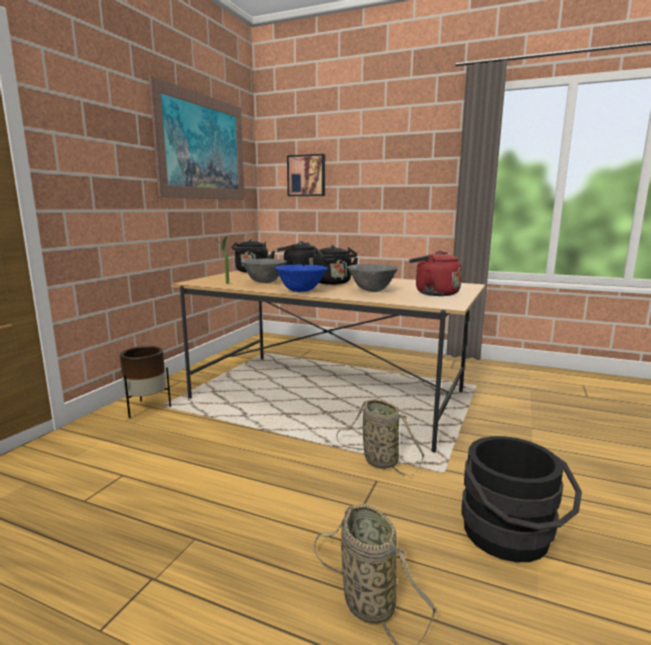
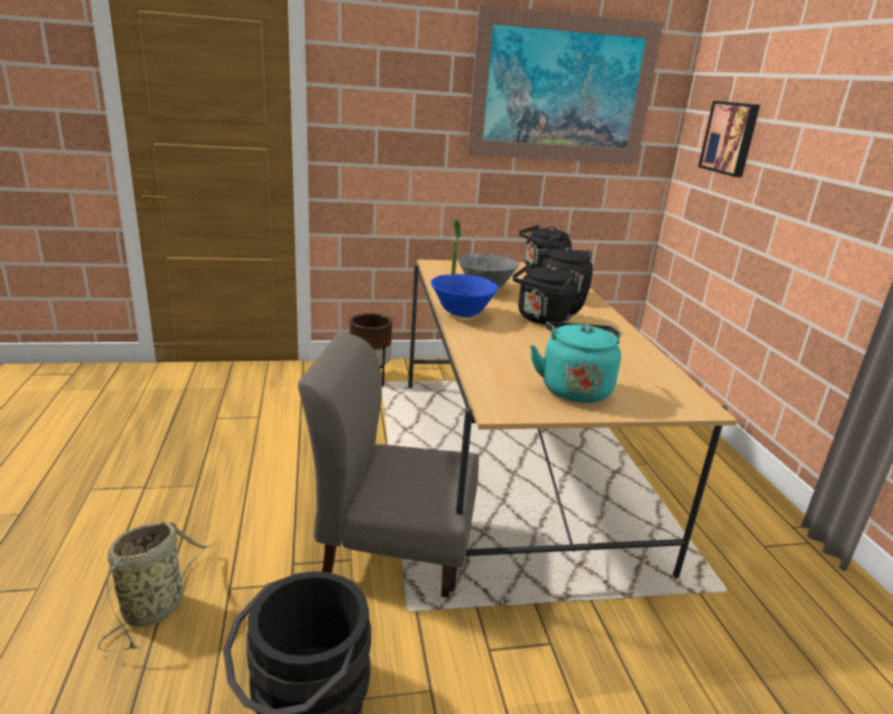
camera: 55 degrees right, 10 degrees up
(372, 291) = (526, 348): grey bowl -> none
(378, 460) = (393, 548): basket -> grey chair
(433, 293) = (574, 388): red kettle -> turquoise kettle

